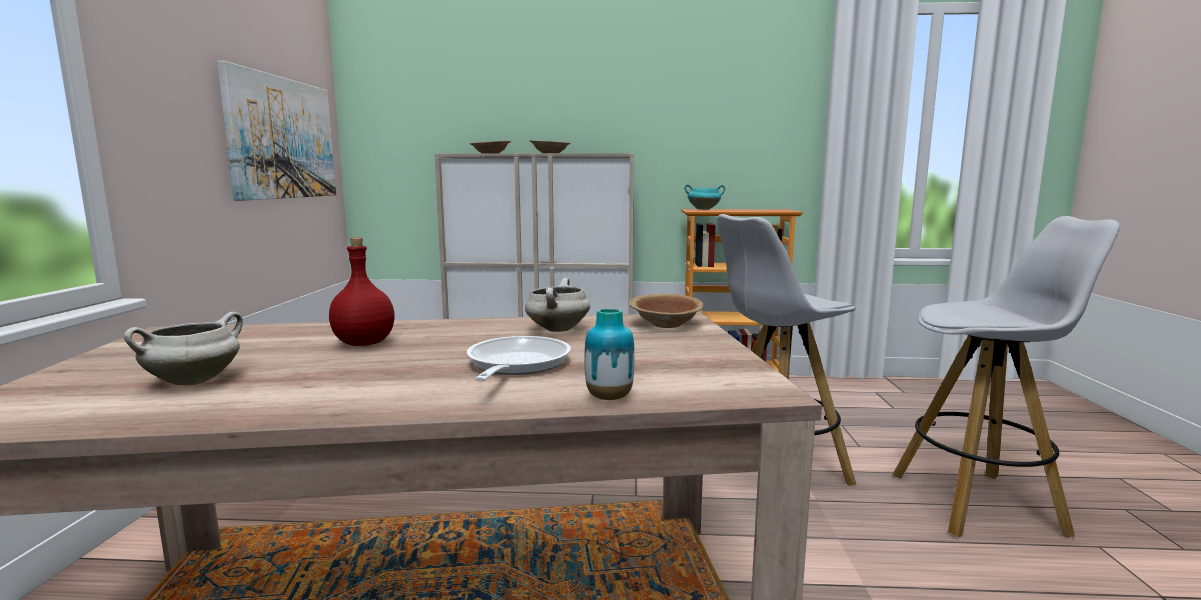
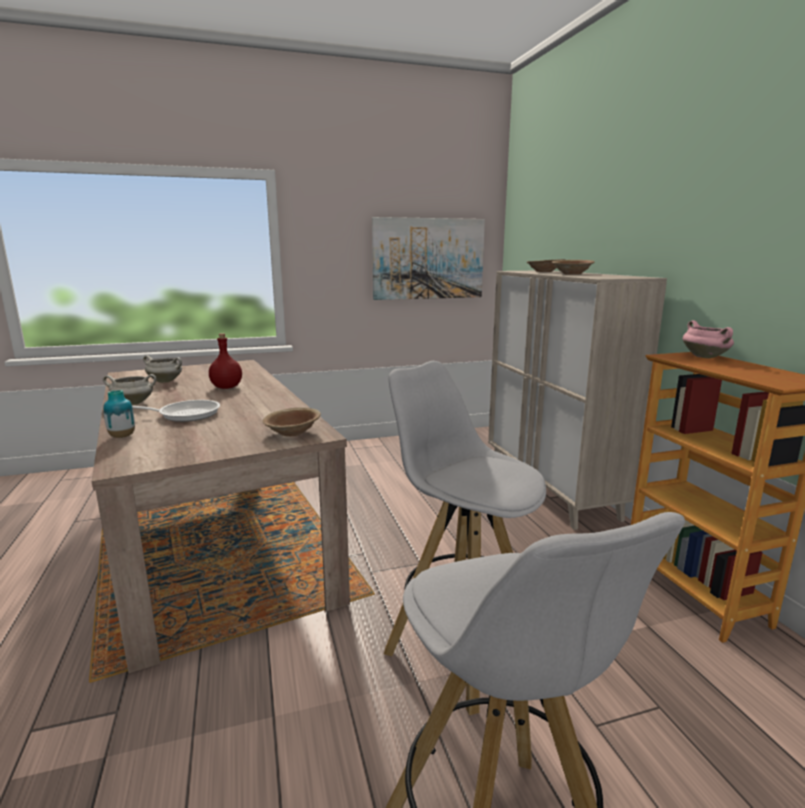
camera: 70 degrees right, 5 degrees up
(557, 329) = (267, 411): white cooking pot -> white cooking pot (134, 403)
(704, 209) = (706, 357): turquoise cooking pot -> pink cooking pot

